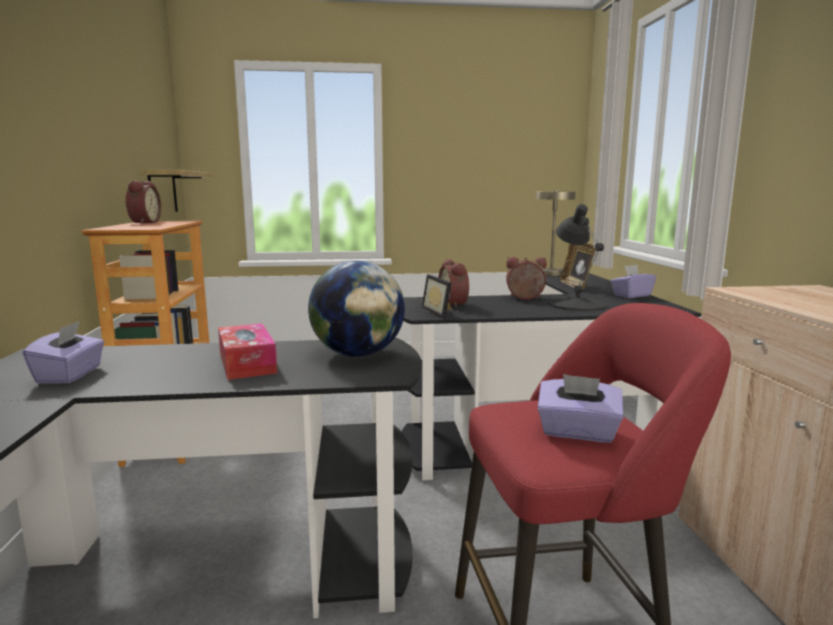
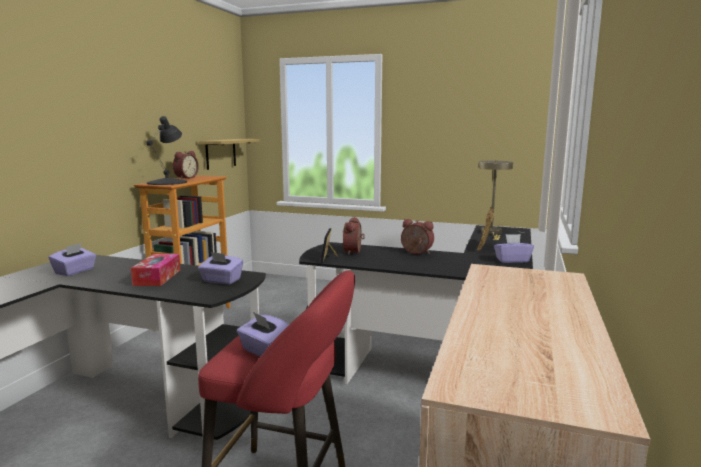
camera: 25 degrees right, 0 degrees up
(358, 354) = (221, 280): globe -> purple tissue box
(577, 304) = (446, 262): black table lamp -> black table lamp (168, 182)

